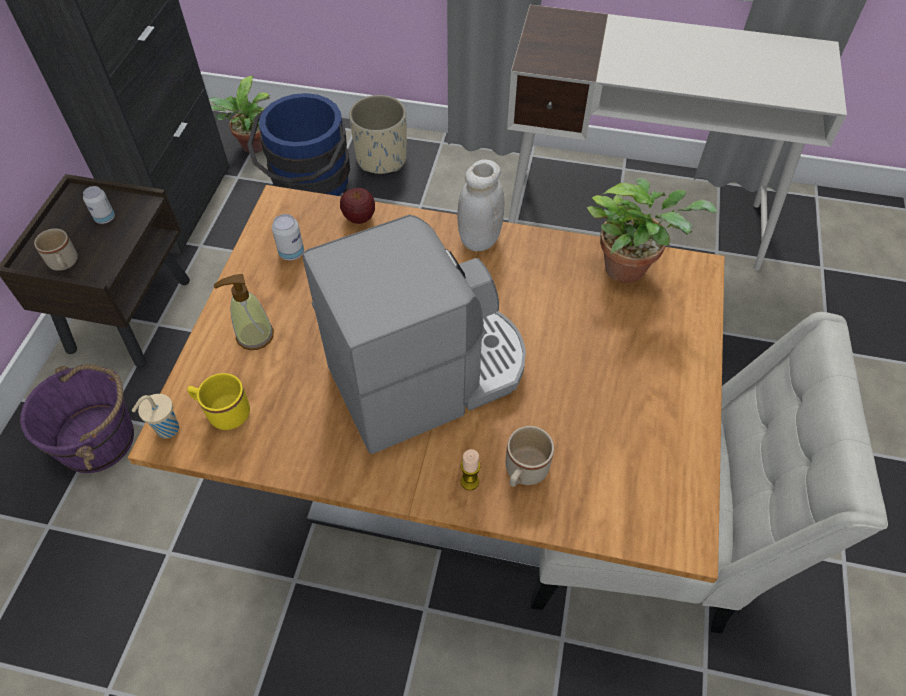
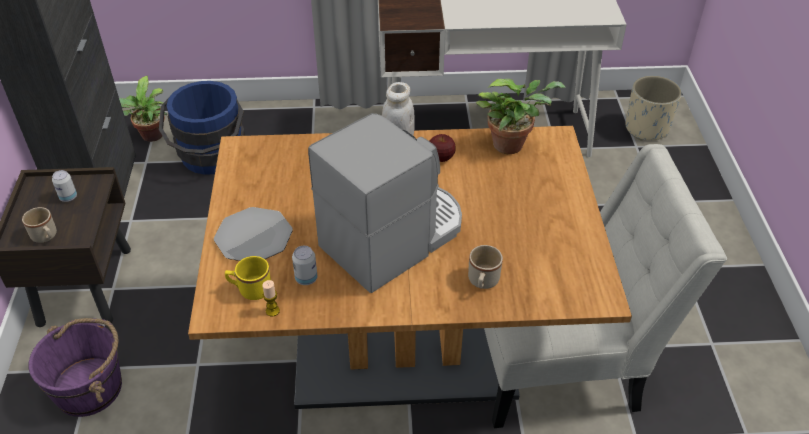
camera: 15 degrees left, 10 degrees down
(166, 430) = (211, 309): beige cup -> none
(254, 336) = (254, 236): soap dispenser -> plate
(291, 253) = (260, 178): can -> can (306, 278)
(359, 218) = (303, 146): apple -> apple (441, 158)
(382, 158) = (267, 127): beige planter -> beige planter (646, 128)
(469, 481) = (447, 295): candle -> candle (272, 311)

